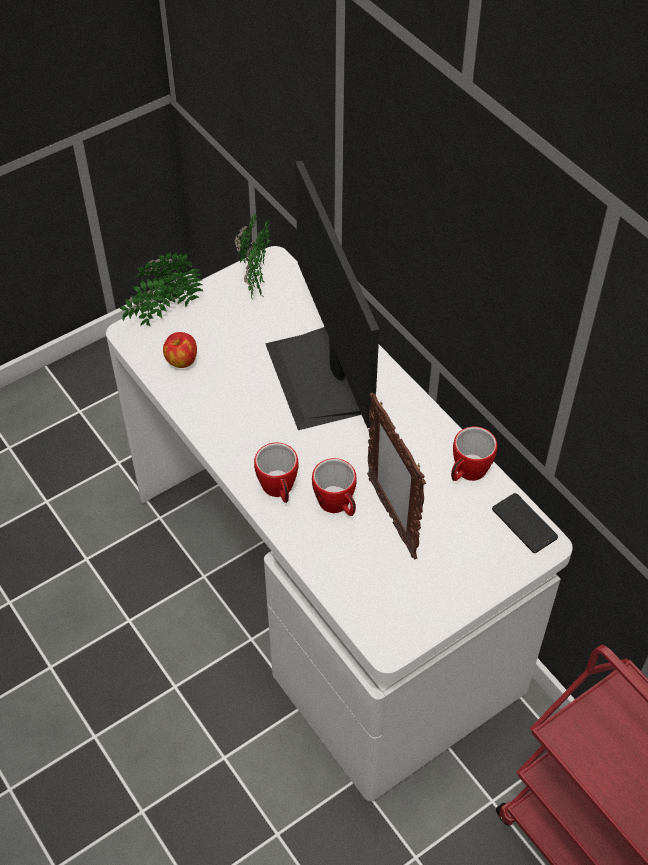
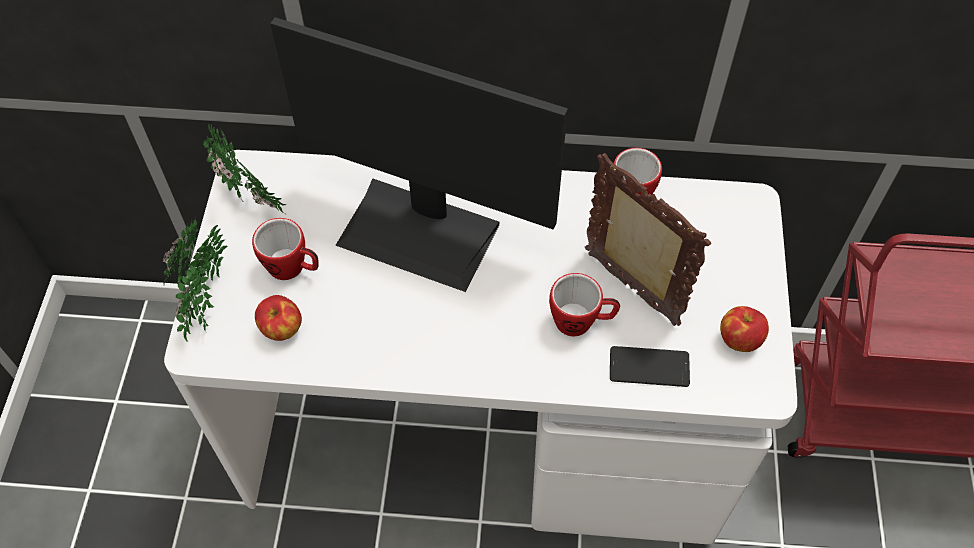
camera: 50 degrees left, 5 degrees up
(279, 490) = (521, 356): mug -> mug (293, 268)
(391, 517) = (631, 289): picture frame -> picture frame turned 150 degrees counterclockwise
(415, 604) = (739, 339): none -> apple
(524, 523) = (721, 201): phone -> phone (649, 367)

